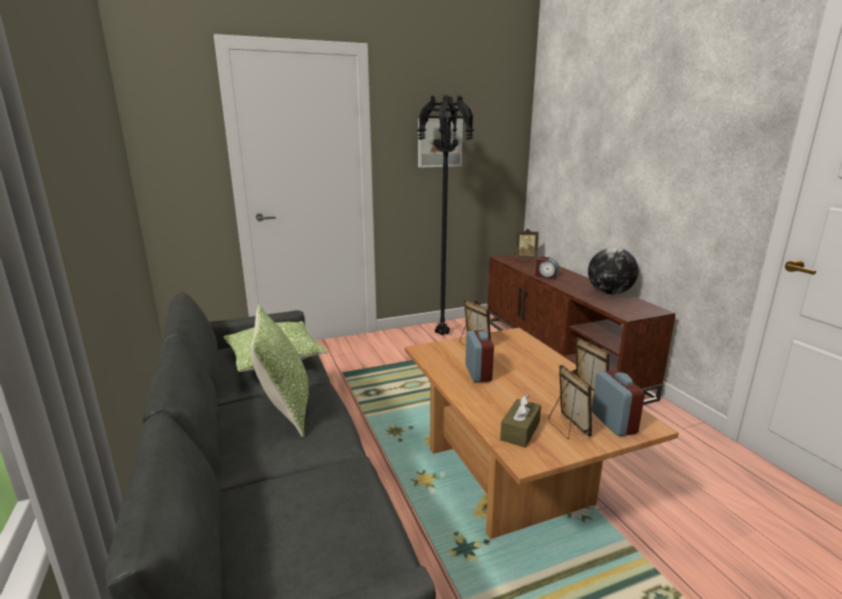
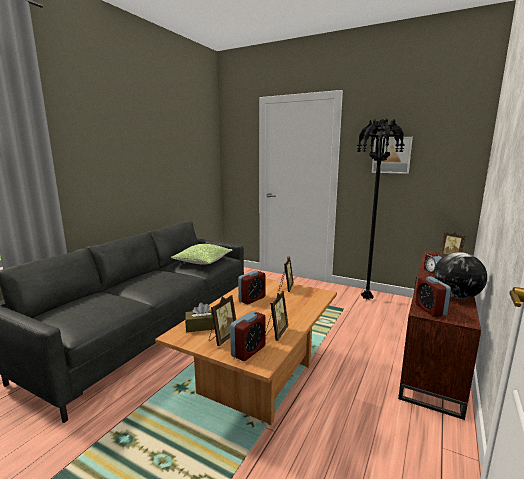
camera: 50 degrees right, 5 degrees down
(285, 409) = (163, 278): pillow -> none
(625, 311) = (430, 310): none -> alarm clock

